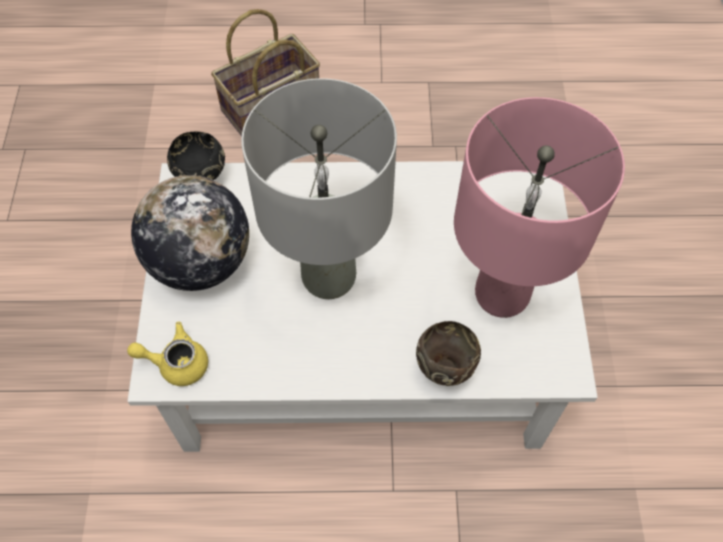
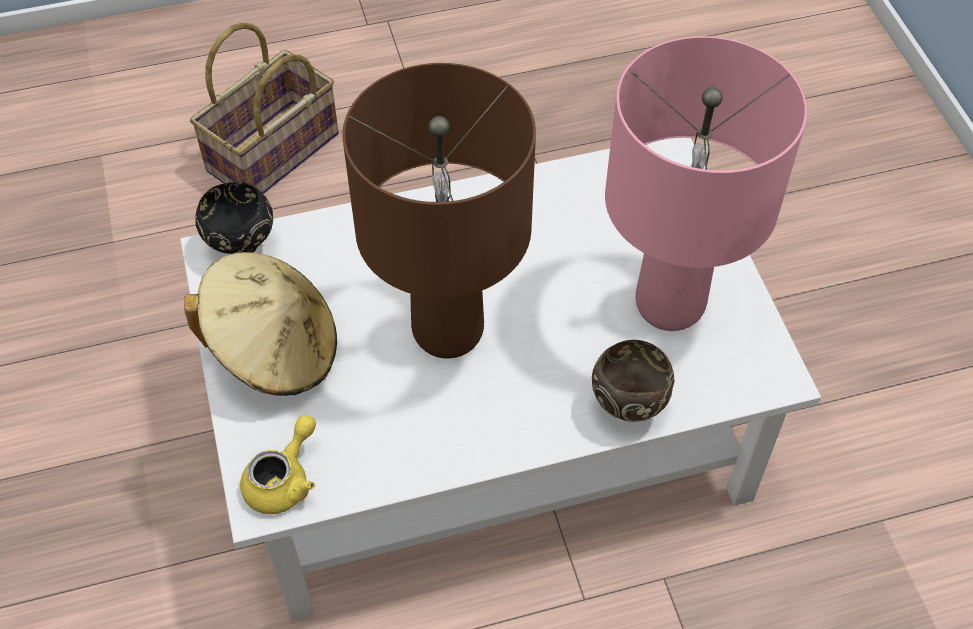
camera: 15 degrees left, 5 degrees down
(176, 363) = (284, 480): yellow teapot -> yellow teapot turned 135 degrees clockwise
(200, 262) = (274, 350): globe -> beige hat
(330, 278) = (449, 331): grey table lamp -> brown table lamp

